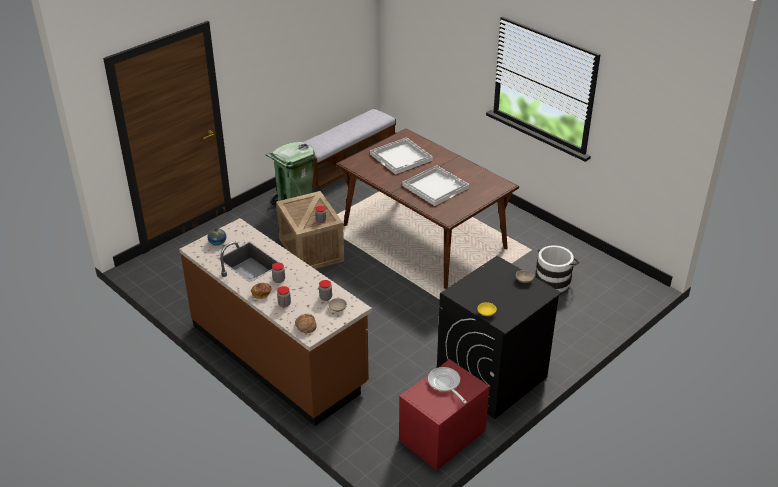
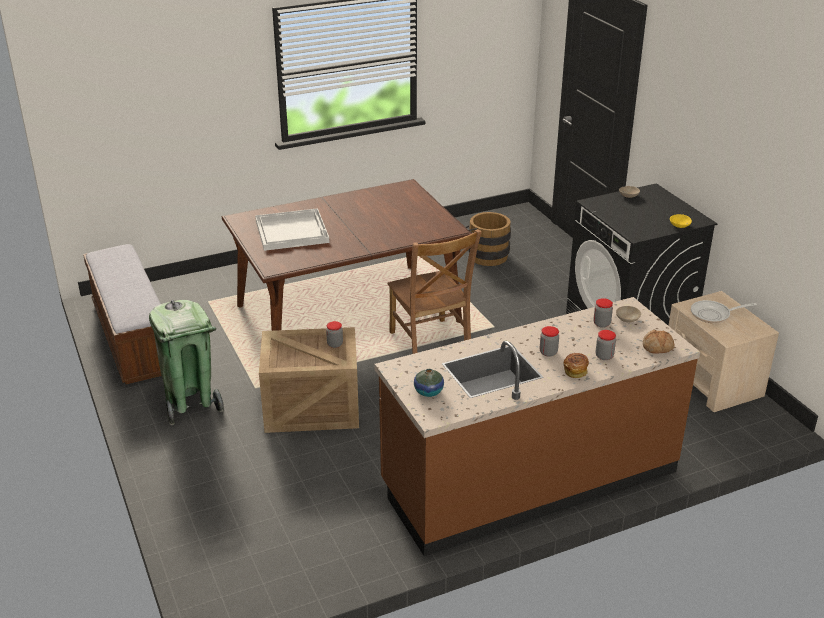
camera: 70 degrees left, 5 degrees down
(408, 281) = (430, 344): none -> brown chair
(435, 186) = (378, 223): white tray -> none
(441, 436) = (712, 381): red nightstand -> beige nightstand
(554, 280) = (485, 255): white bucket -> brown bucket

